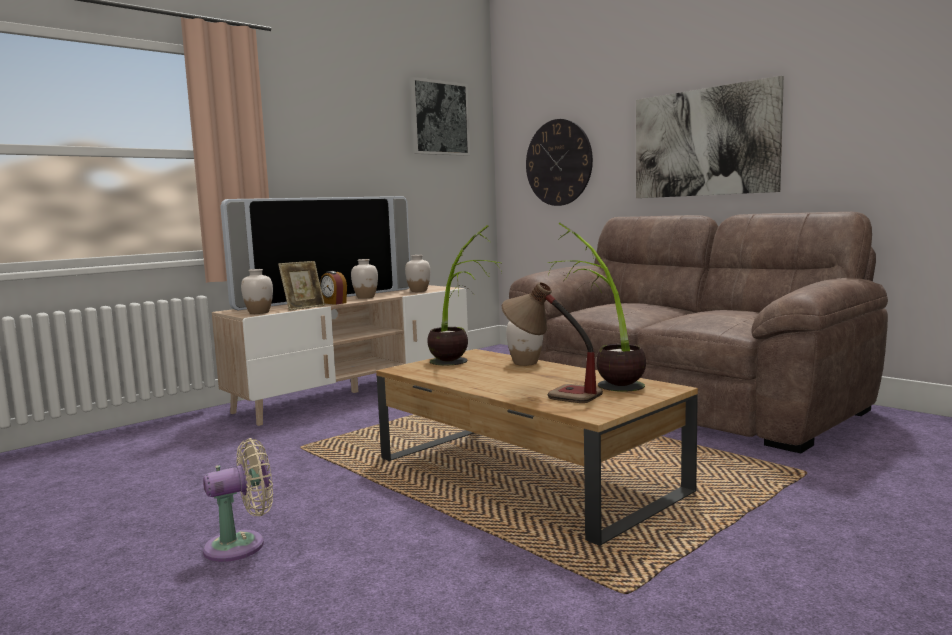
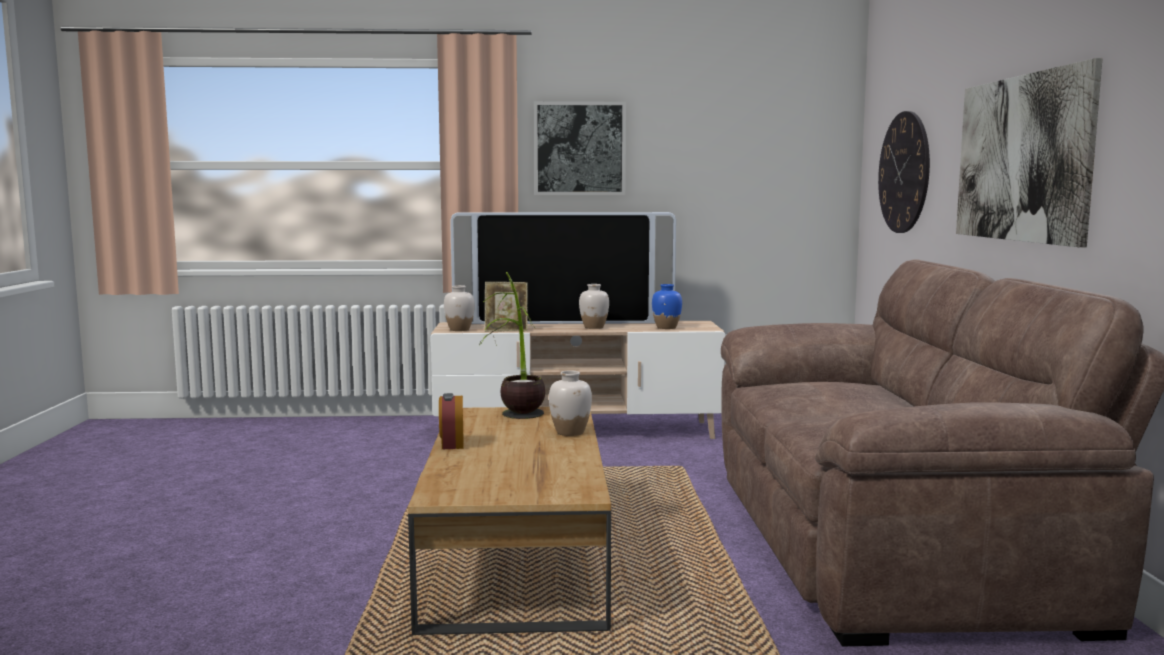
camera: 40 degrees right, 0 degrees up
(241, 545) = (237, 531): beige fan -> none
(334, 303) = (545, 329): alarm clock -> alarm clock (451, 444)
(418, 291) = (666, 327): white vase -> blue vase
(439, 118) = (767, 111): picture -> picture (579, 148)
(550, 393) = (480, 467): table lamp -> none
(602, 380) = (564, 468): potted plant -> none

